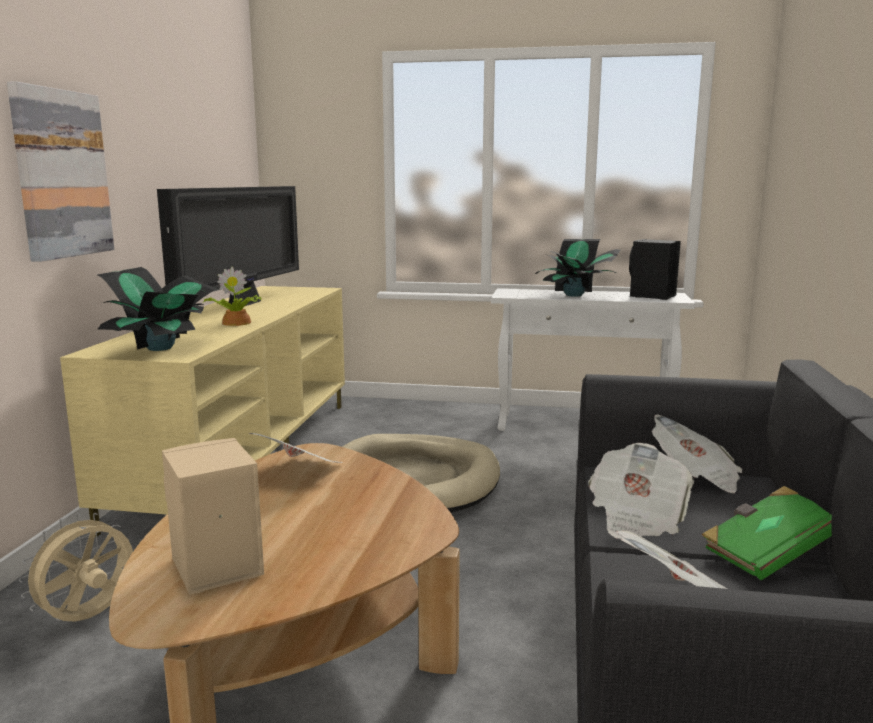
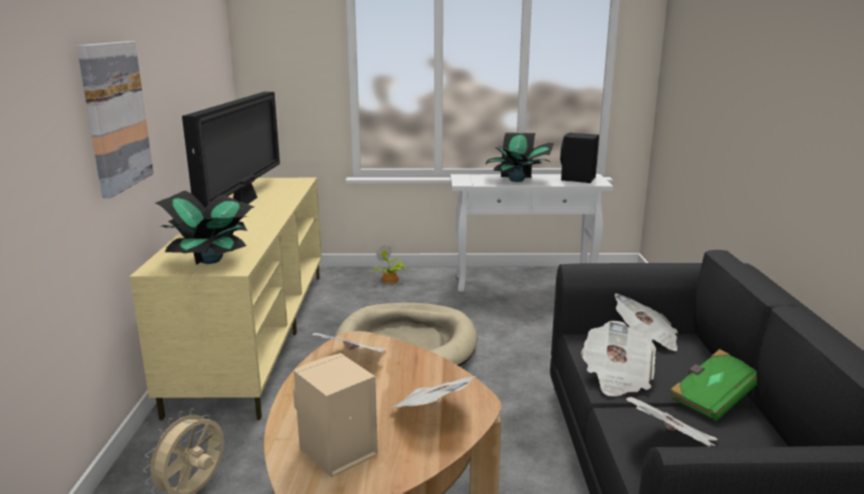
camera: 10 degrees left, 5 degrees up
(235, 323) = (254, 226): potted plant -> potted plant (390, 280)
(363, 534) = (432, 412): none -> newspaper

